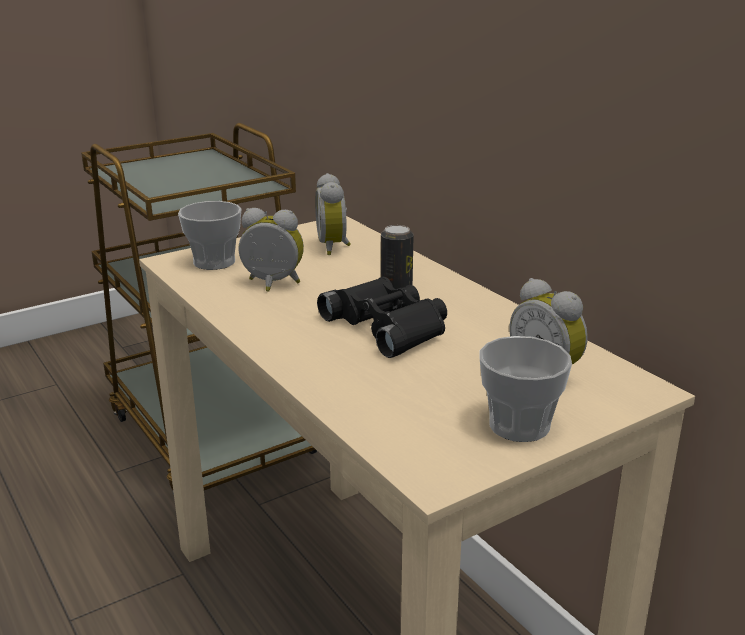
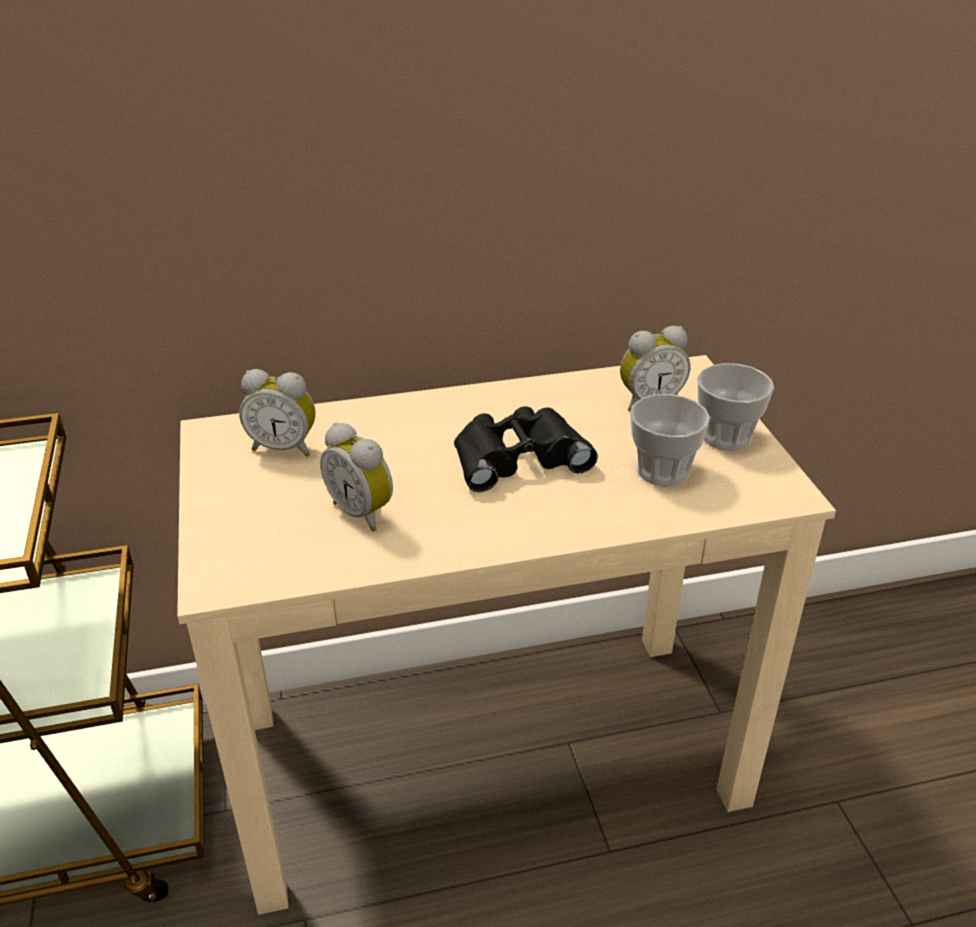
camera: 70 degrees left, 10 degrees up
(214, 262) = (253, 546): cup -> cup (662, 471)
(272, 285) = (363, 512): alarm clock -> alarm clock turned 75 degrees counterclockwise
(396, 288) = (433, 433): can -> none

